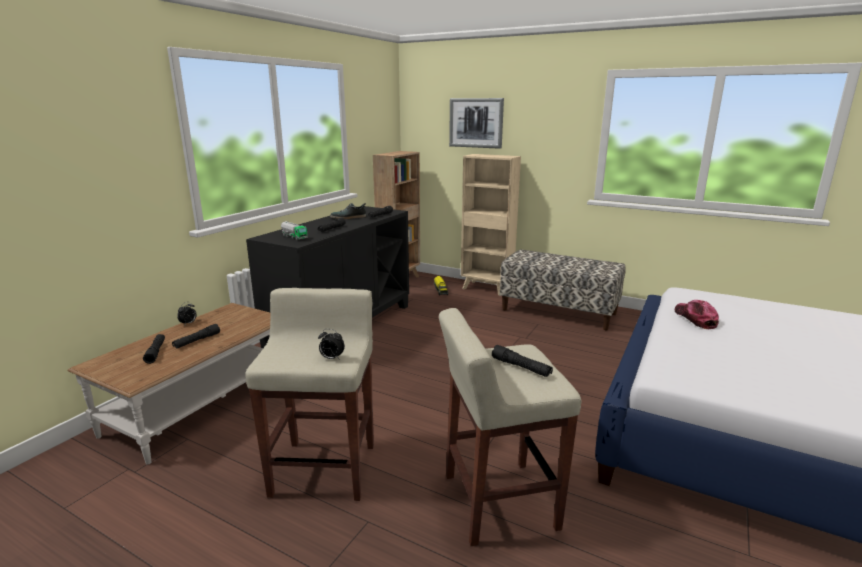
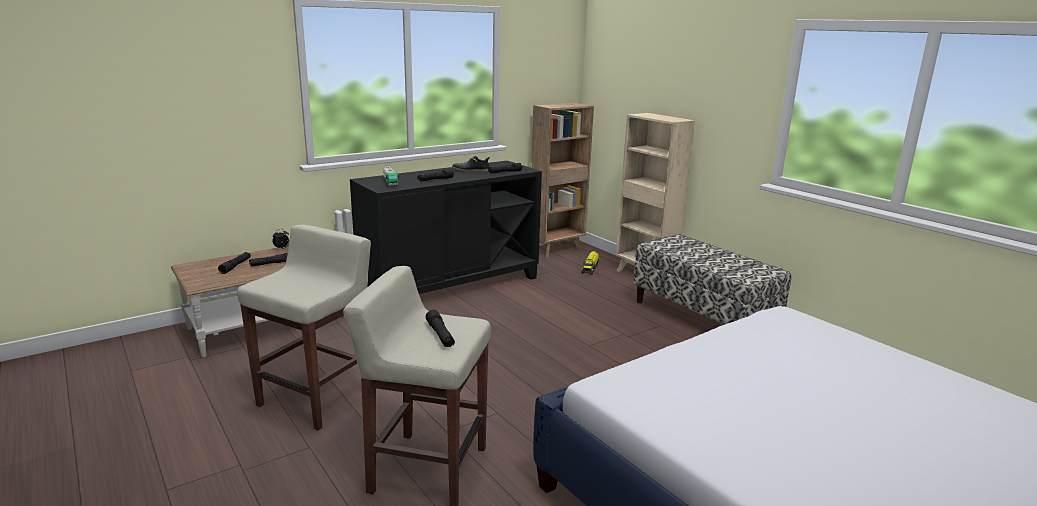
camera: 25 degrees right, 0 degrees up
(331, 358) = (304, 292): alarm clock -> none
(476, 123) = (654, 76): picture -> none
(695, 319) = (741, 342): cap -> none

